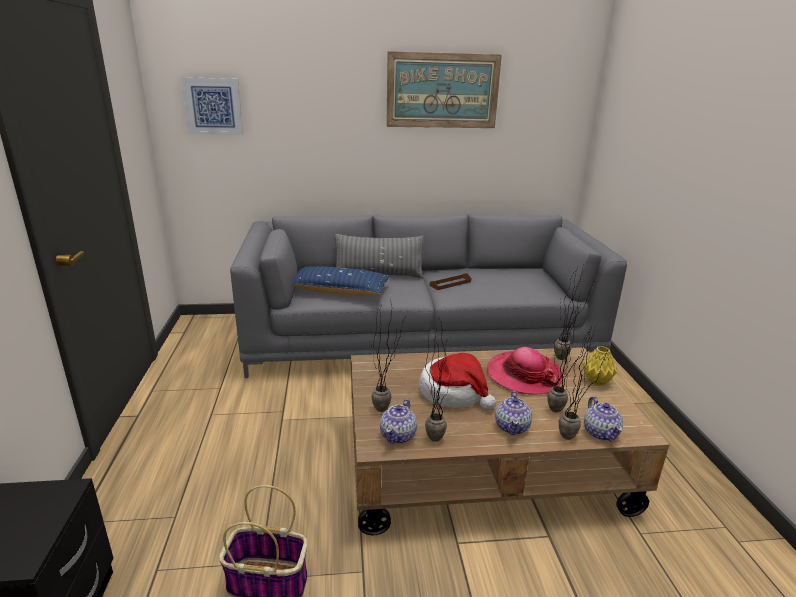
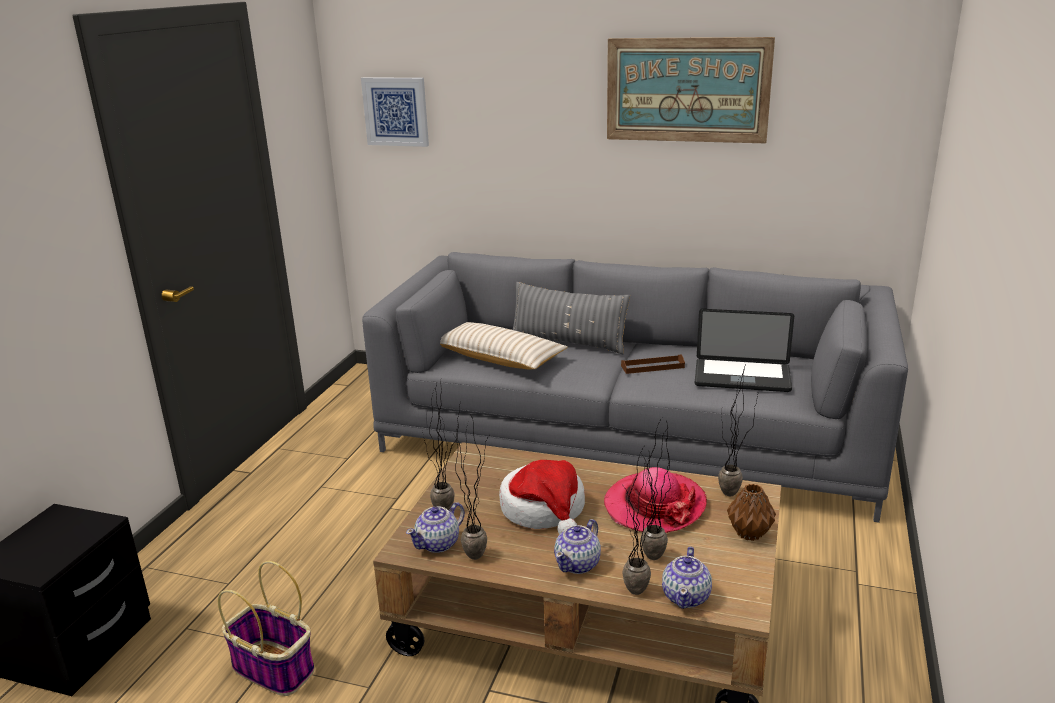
camera: 25 degrees right, 0 degrees up
(339, 291) = (499, 358): blue pillow -> beige pillow
(511, 283) = (742, 377): none -> laptop
(596, 381) = (748, 533): yellow vase -> brown vase

